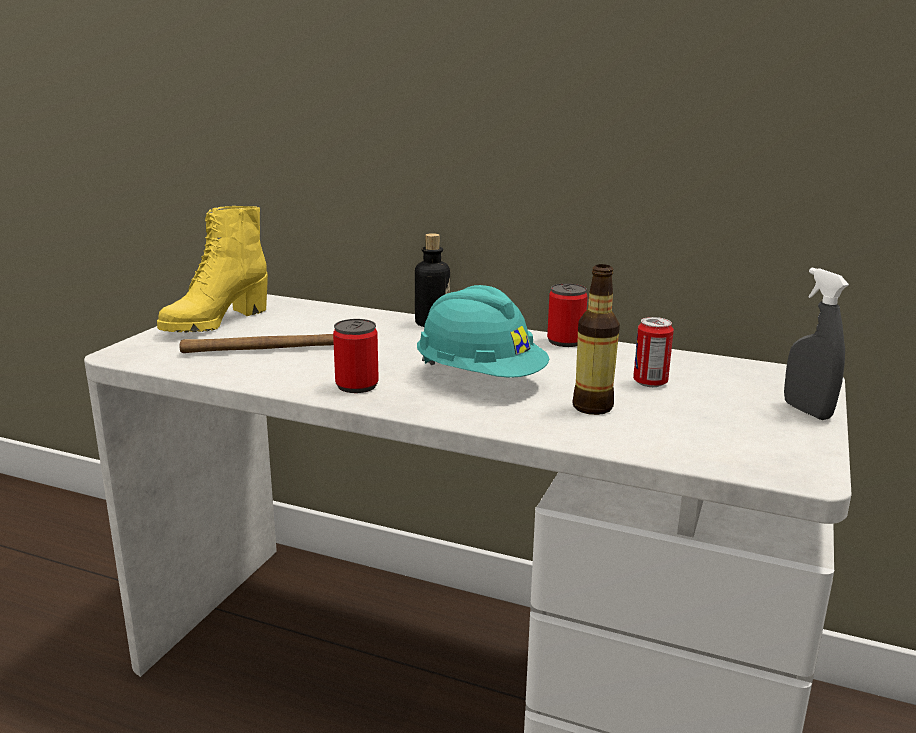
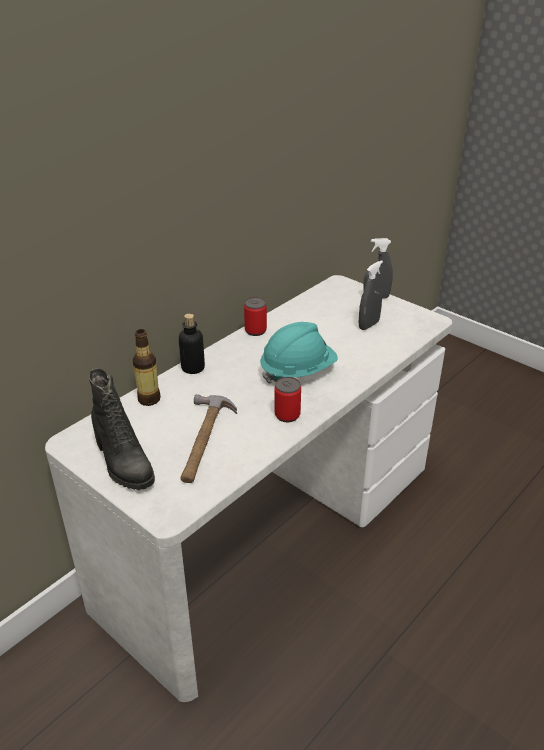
camera: 70 degrees left, 15 degrees up
(215, 322) = (122, 463): yellow boot -> black boot
(592, 407) = (350, 348): bottle -> bottle (149, 399)
(650, 383) = (327, 324): can -> none
(691, 414) = (368, 325): none -> grey spray bottle

